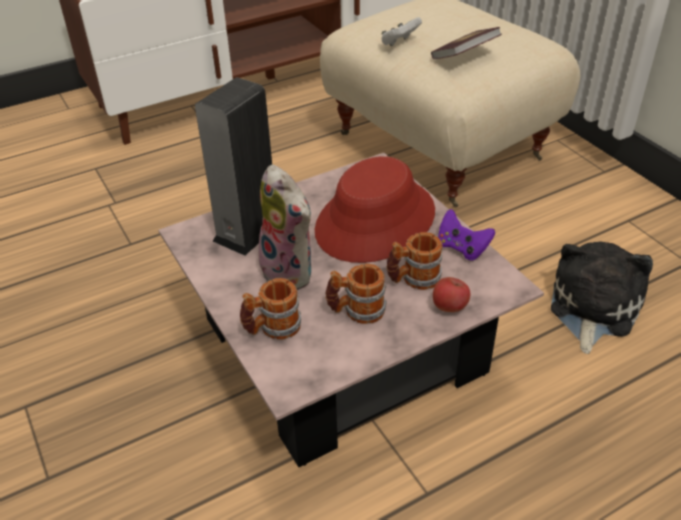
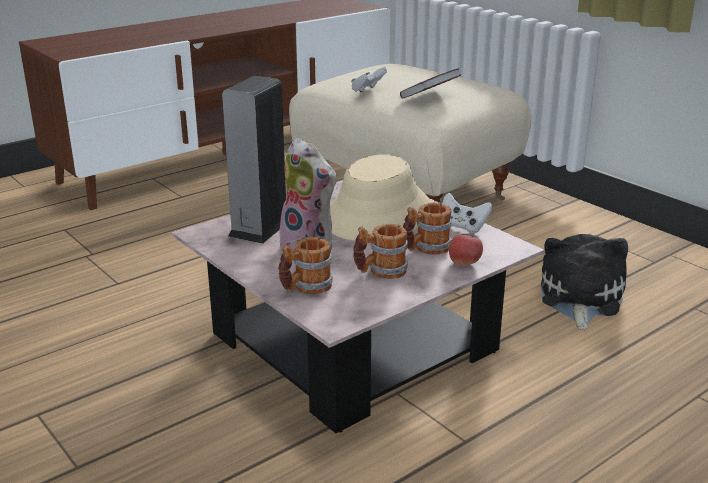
camera: 10 degrees left, 15 degrees down
(375, 221) = (378, 215): red hat -> beige hat
(462, 248) = (462, 227): purple game controller -> white game controller

